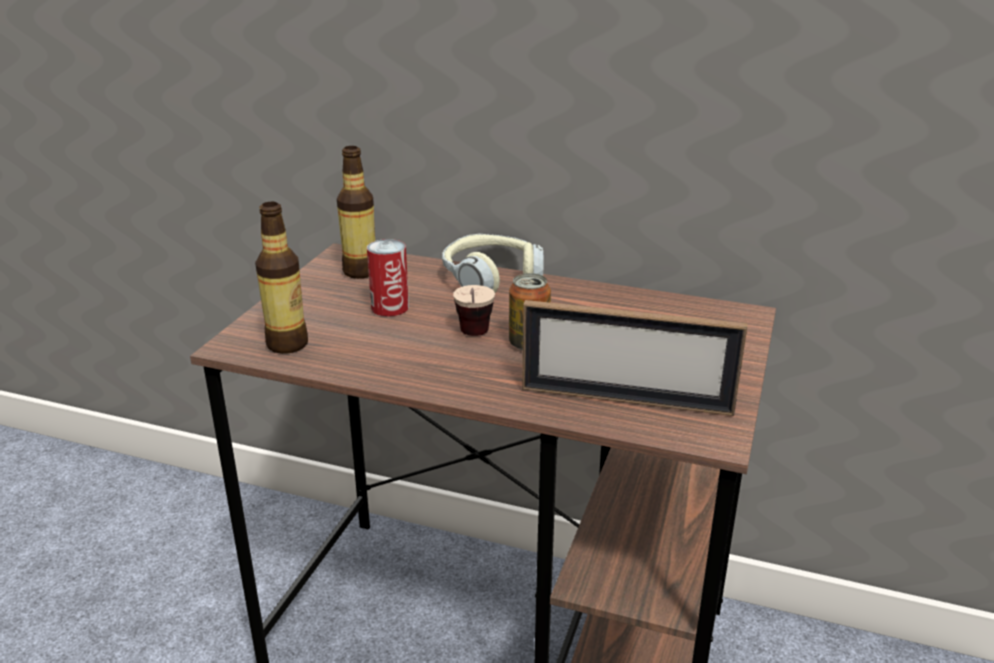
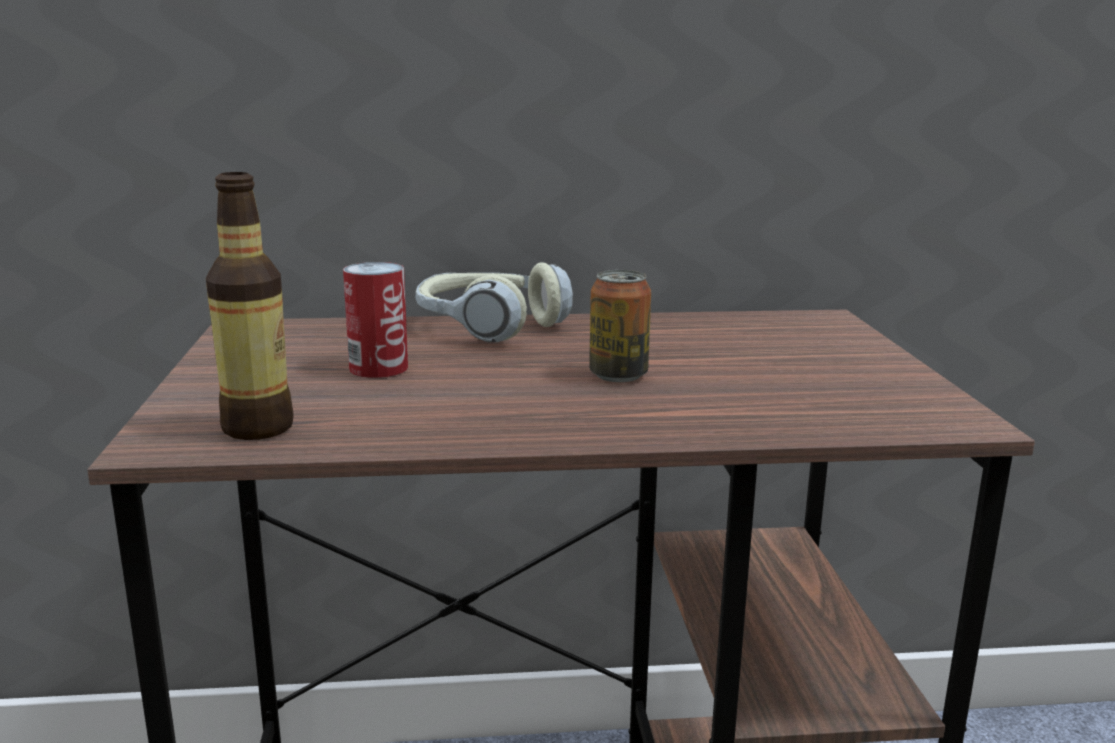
camera: 25 degrees left, 10 degrees down
(360, 271) = (291, 340): bottle -> none
(473, 338) = (538, 381): cup -> none
(626, 400) = (812, 406): picture frame -> none

